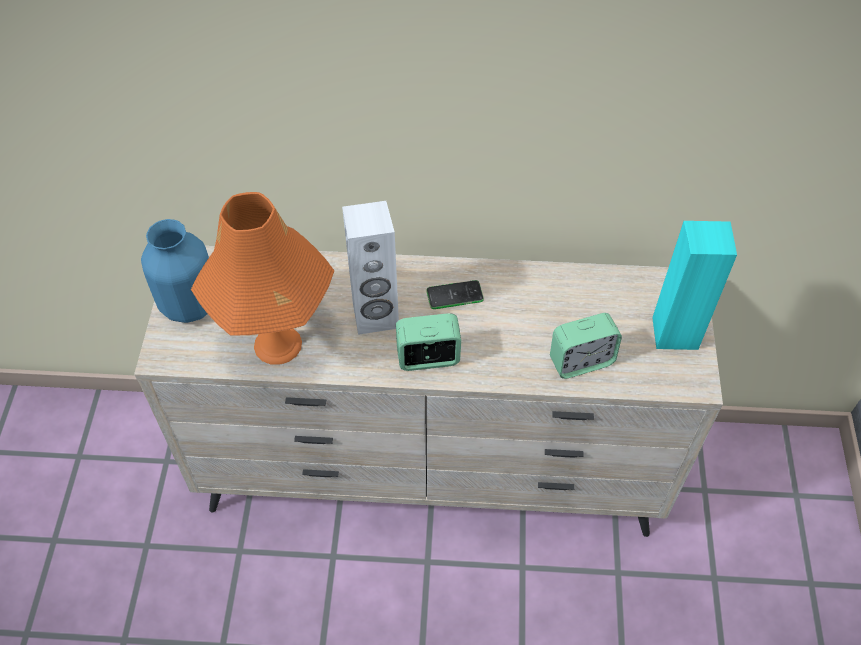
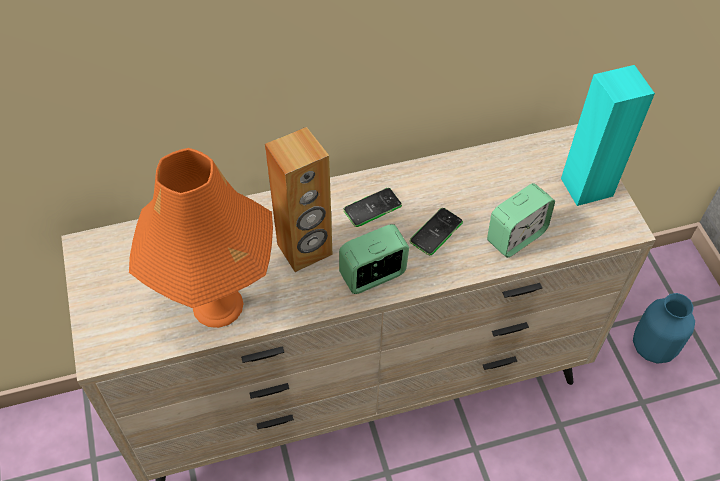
camera: 20 degrees left, 0 degrees up
(189, 305) = (109, 292): blue vase -> blue vase (653, 348)
(375, 317) = (305, 250): white speaker -> brown speaker
(505, 335) = (436, 232): none -> phone

